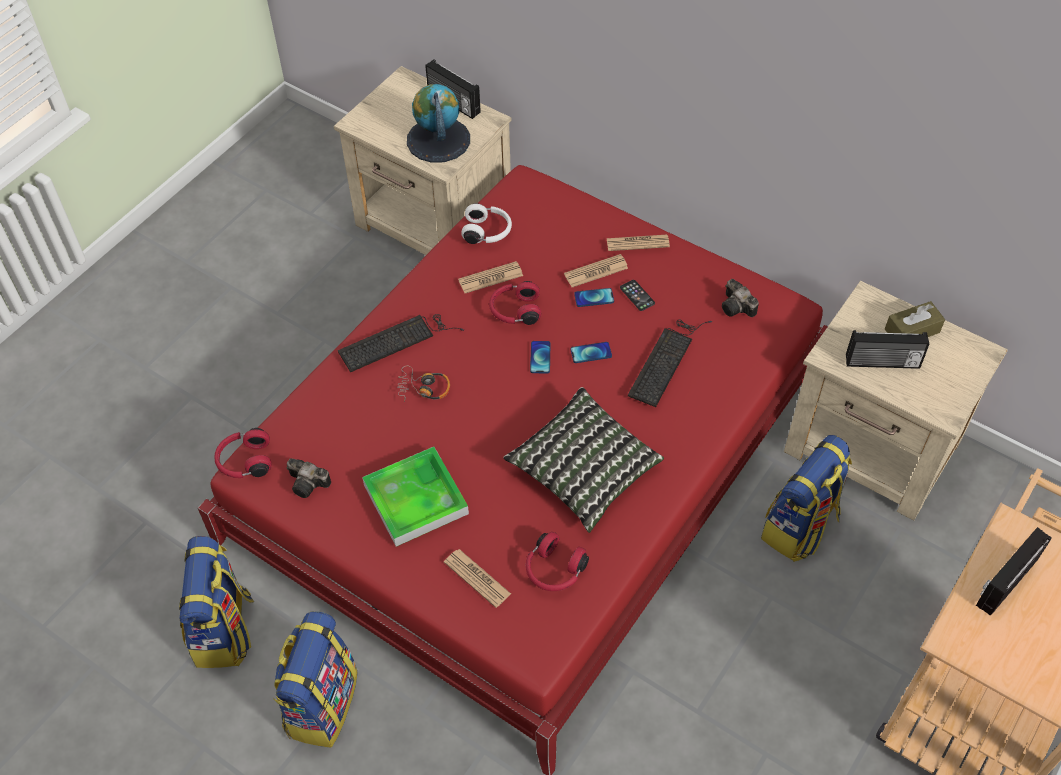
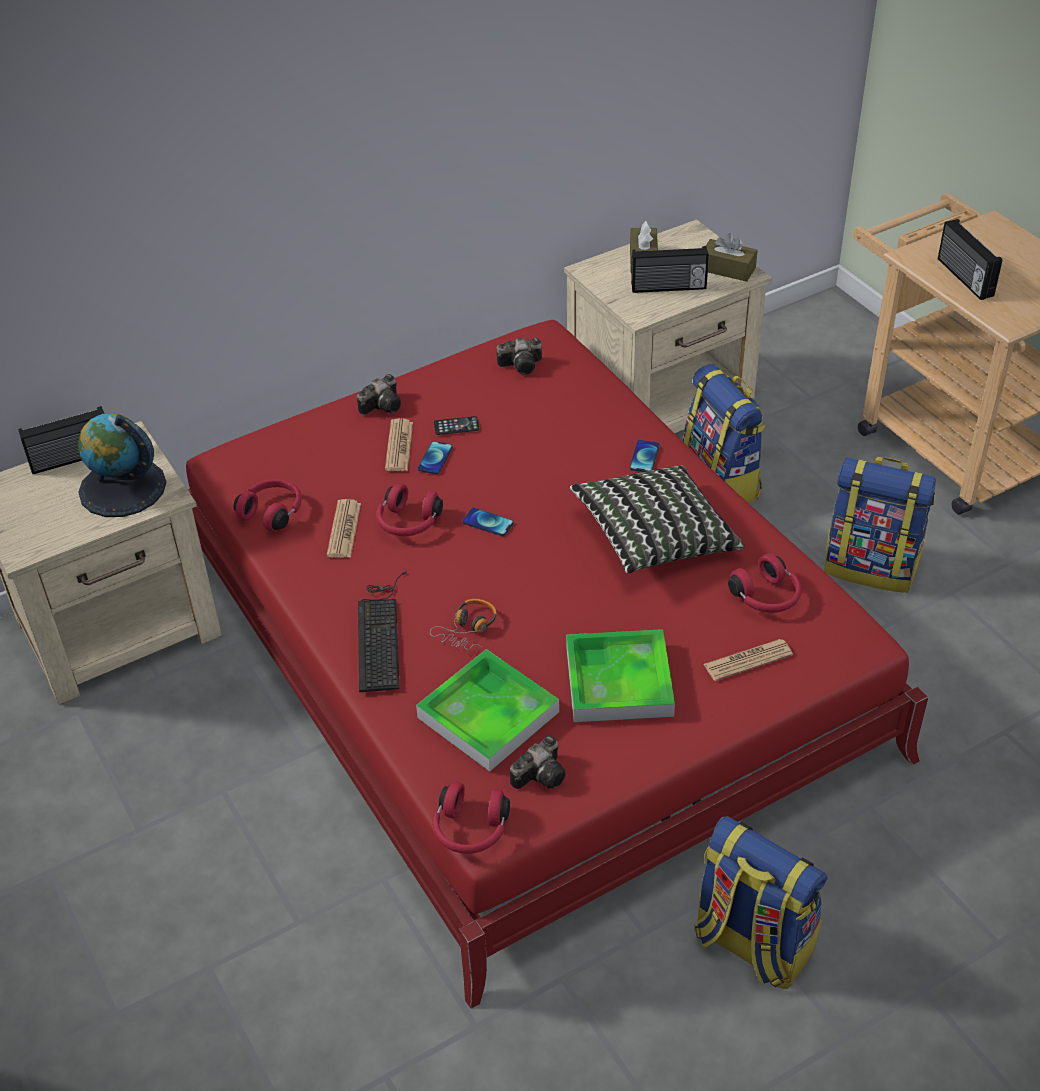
camera: 65 degrees left, 10 degrees down
(224, 630) = (604, 1022): backpack -> backpack (871, 566)
(349, 432) = (488, 715): none -> tray
(487, 232) = (273, 512): white headphones -> red headphones
(591, 353) = (507, 484): phone -> phone (644, 457)
(637, 243) = (383, 405): newspaper -> camera
(666, 359) = (555, 432): keyboard -> none
(882, 363) = (668, 287): radio -> radio turned 60 degrees clockwise
(943, 397) = (727, 269): none -> brown tissue box

